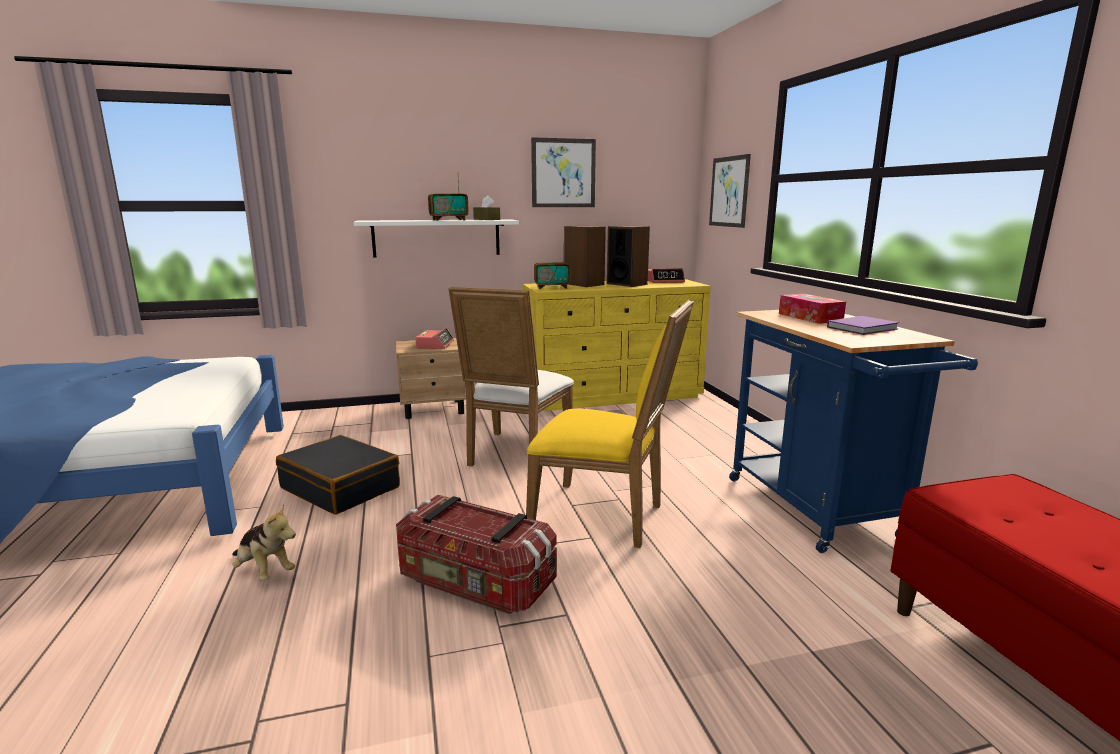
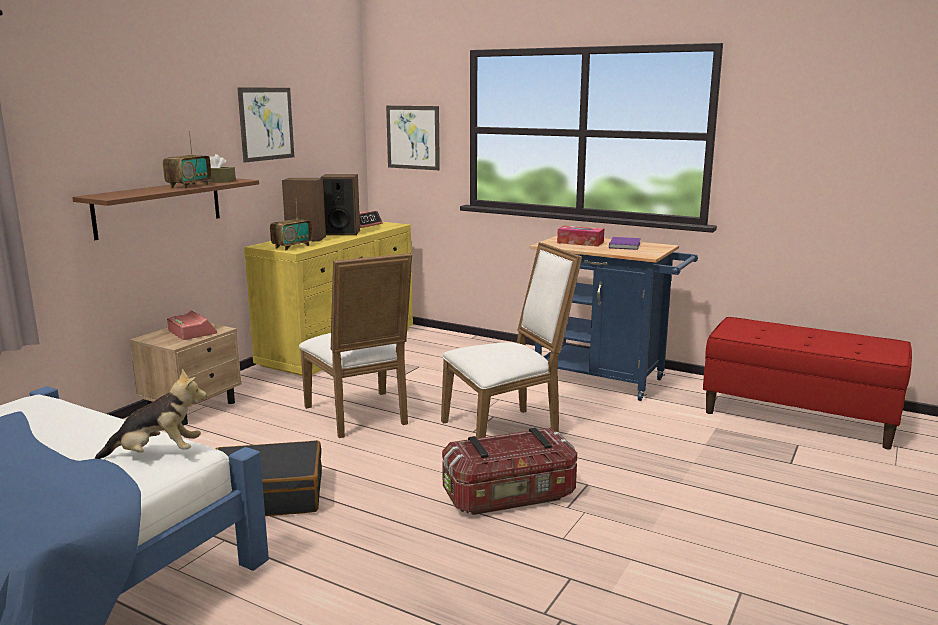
camera: 45 degrees left, 0 degrees up
(264, 571) = (352, 566): plush toy -> plush toy (157, 454)
(437, 238) = (159, 207): white shelf -> brown shelf
(605, 517) = (506, 429): yellow chair -> white chair

